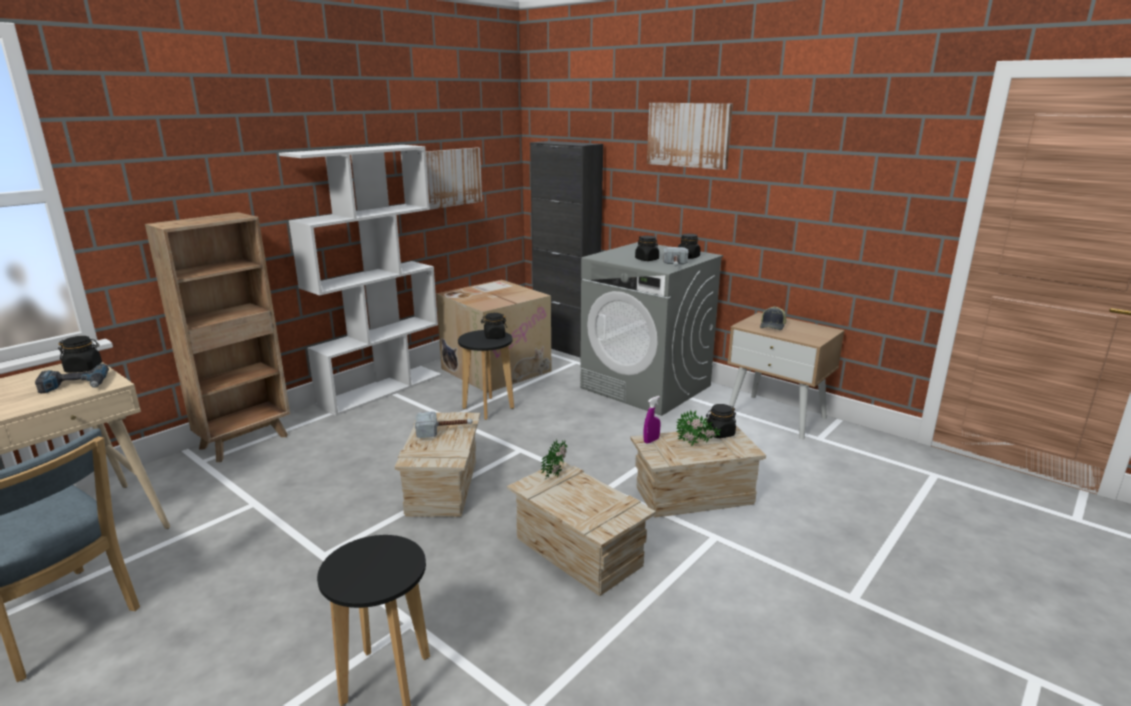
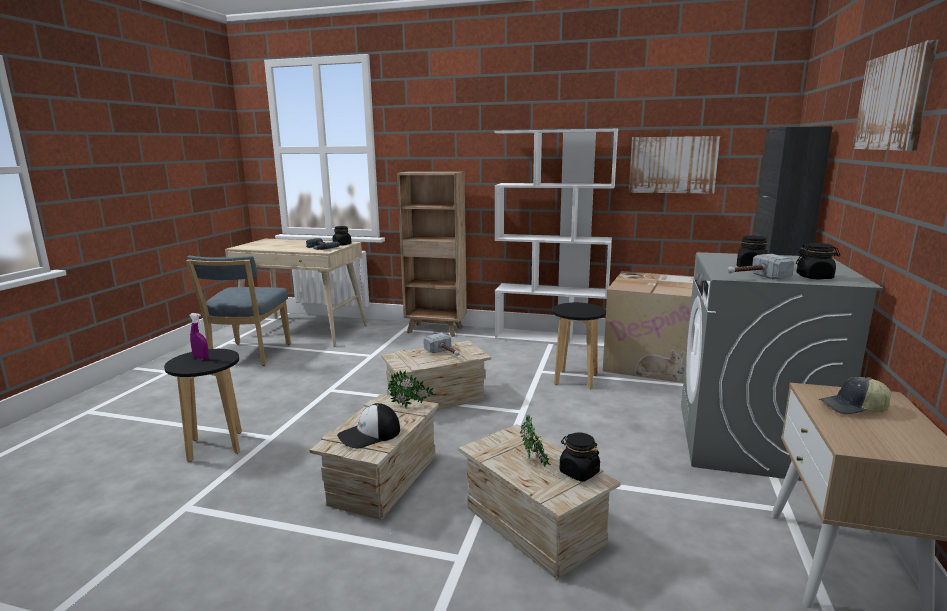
camera: 65 degrees right, 5 degrees down
(494, 336) = (587, 311): black jar -> none
(599, 505) = (369, 434): none -> cap
(651, 440) = (515, 435): purple spray bottle -> purple spray bottle (201, 358)

